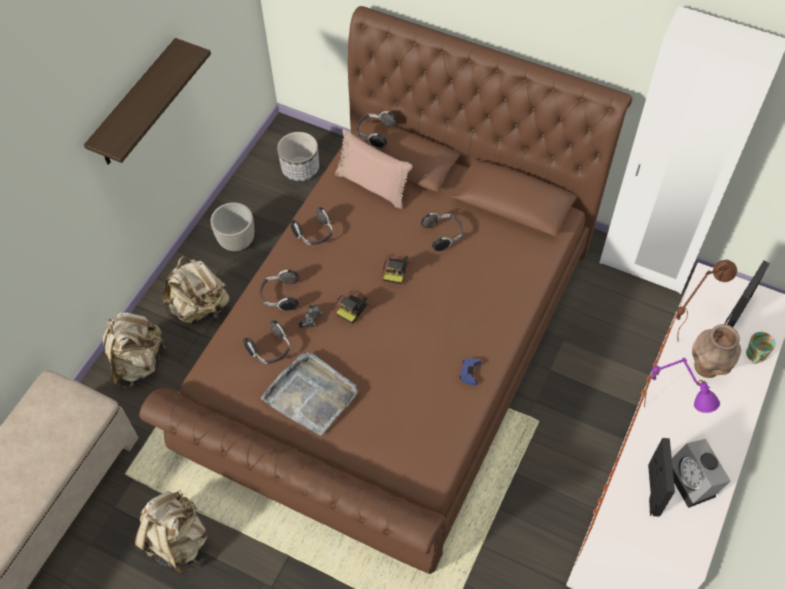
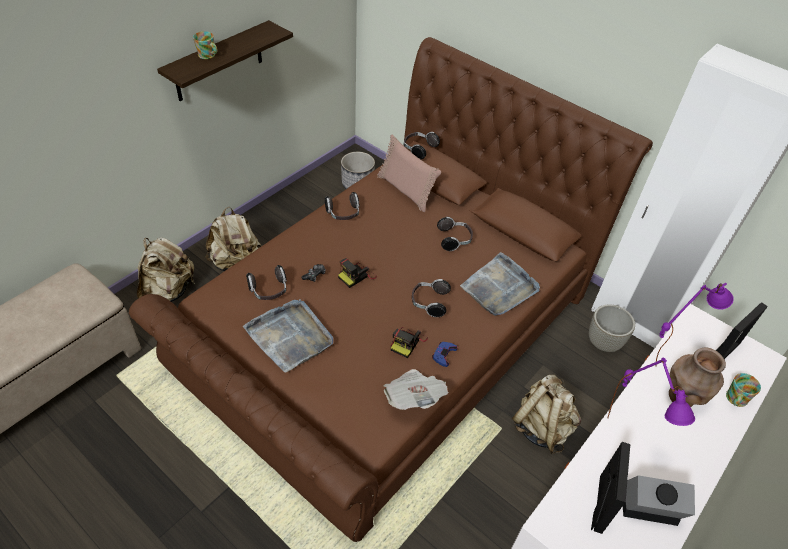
camera: 10 degrees right, 10 degrees down
(131, 111) = (208, 56): none -> mug
(178, 541) = (135, 445): beige backpack -> beige backpack (541, 427)
(237, 241) = (287, 222): grey planter -> grey planter (603, 342)
(280, 296) = (295, 252): headphones -> headphones (429, 303)
(397, 269) = (404, 255): camera -> camera (407, 342)
(454, 426) = (413, 398): none -> newspaper
(505, 281) = (499, 288): none -> grey tray
(688, 323) = (669, 353): brown table lamp -> purple table lamp
(693, 481) = (647, 507): alarm clock -> alarm clock turned 105 degrees clockwise

